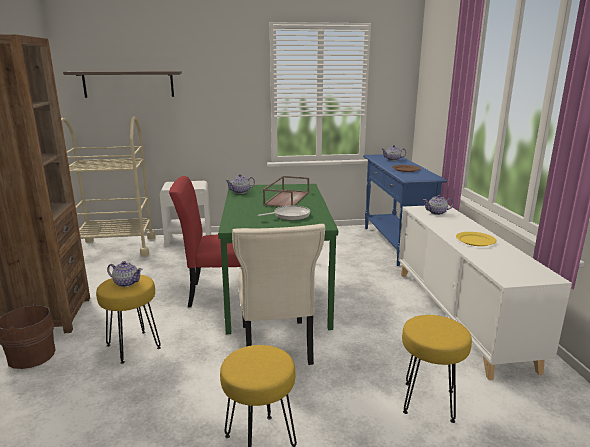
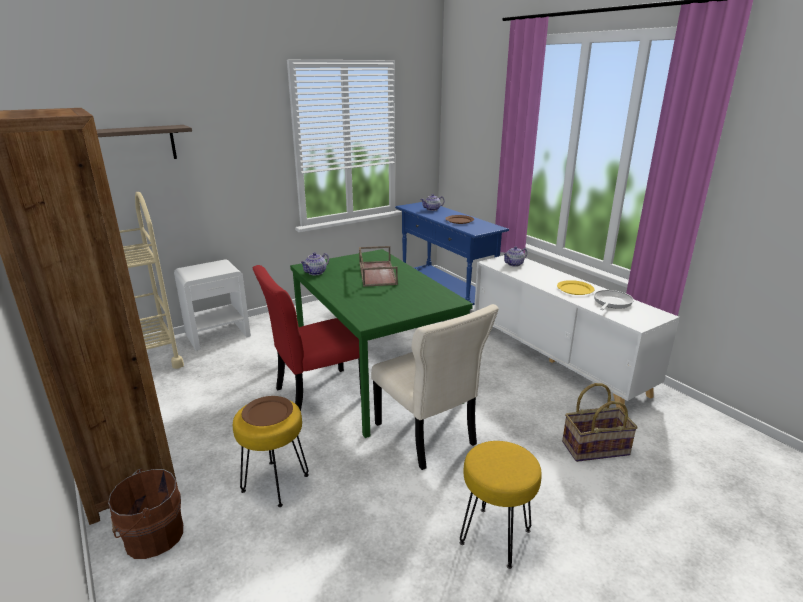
camera: 25 degrees left, 5 degrees up
(126, 283) = (267, 413): teapot -> brown plate
(289, 215) = (406, 295): frying pan -> frying pan (611, 302)
(429, 401) = (595, 447): yellow stool -> basket

